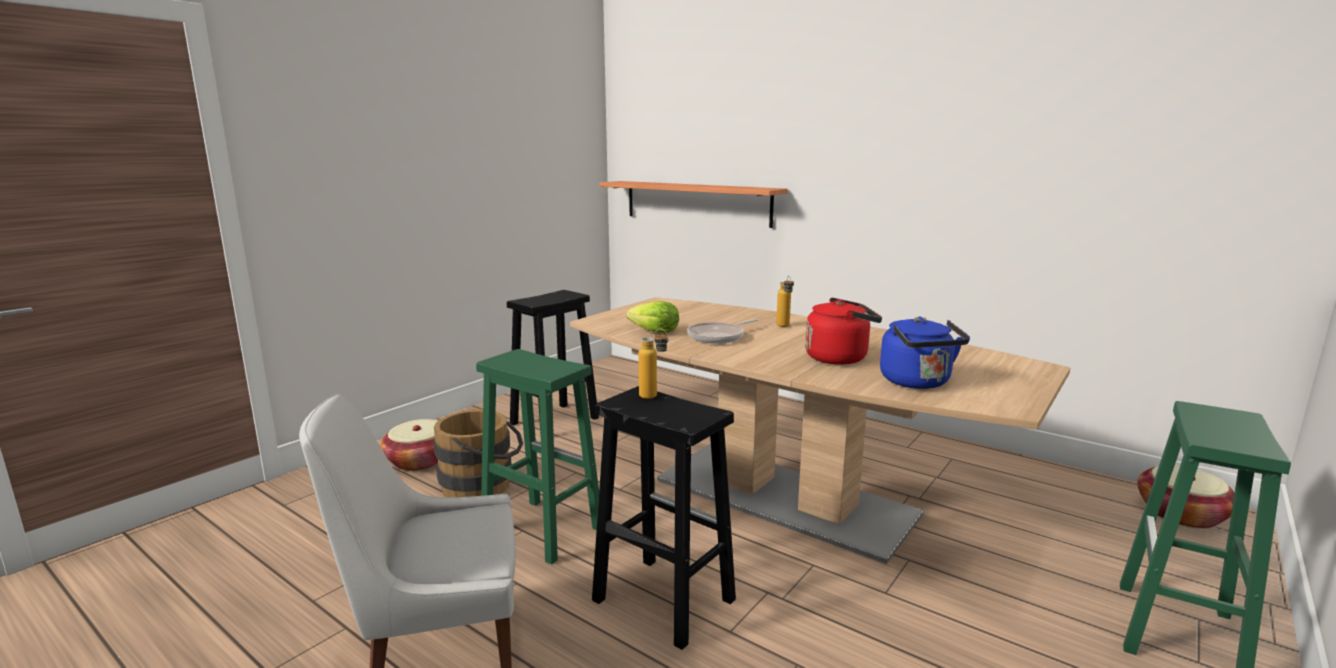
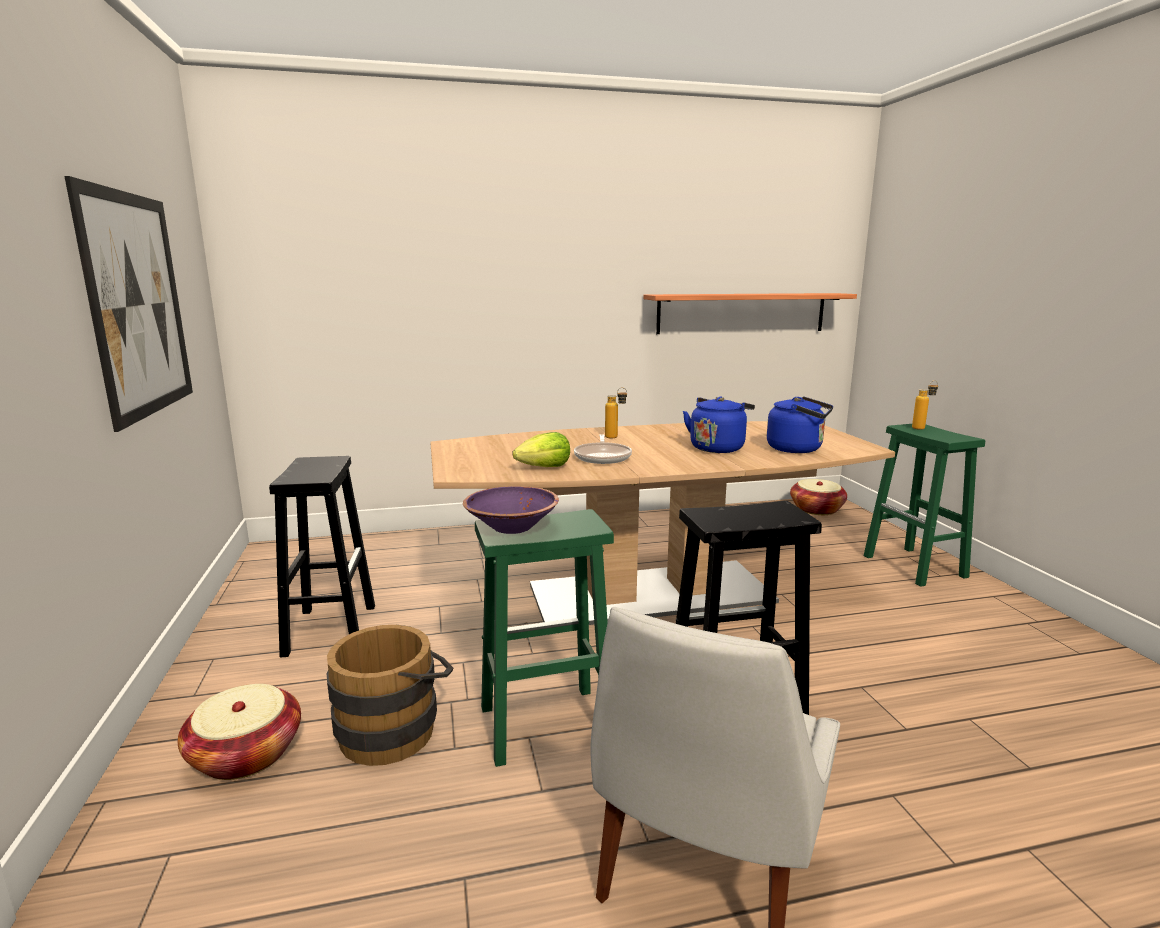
camera: 50 degrees left, 0 degrees up
(493, 172) = (139, 305): none -> picture
(517, 358) = (512, 527): none -> purple bowl
(654, 397) = (720, 511): bottle -> bottle (922, 428)
(696, 203) = (369, 333): shelf -> shelf (742, 313)
(839, 358) = (717, 448): red kettle -> blue kettle

